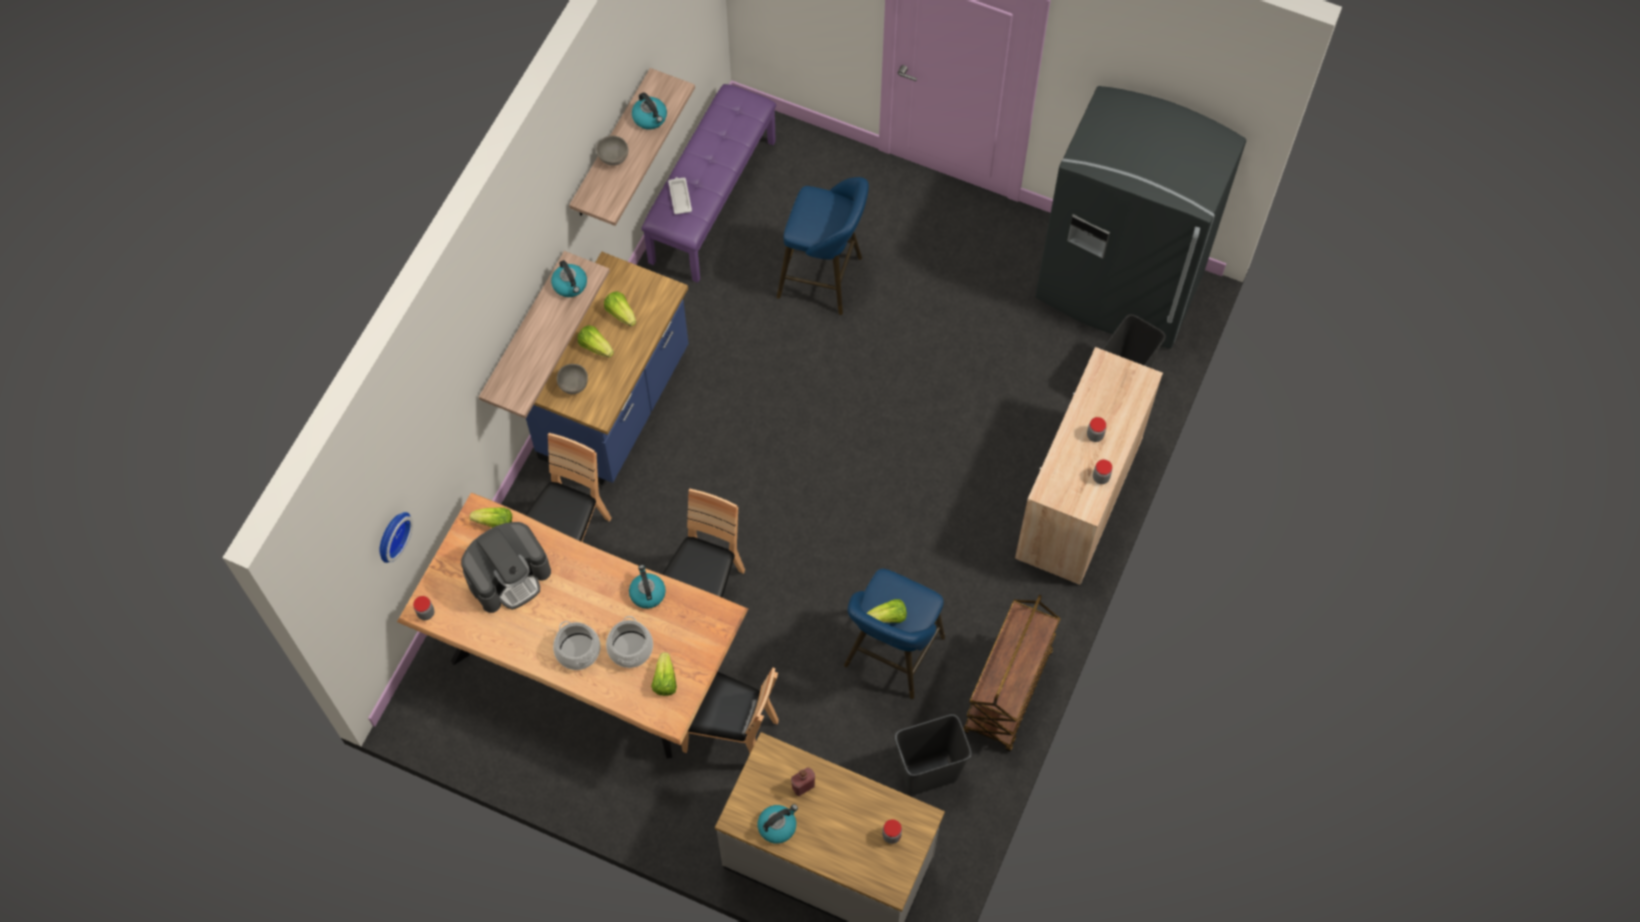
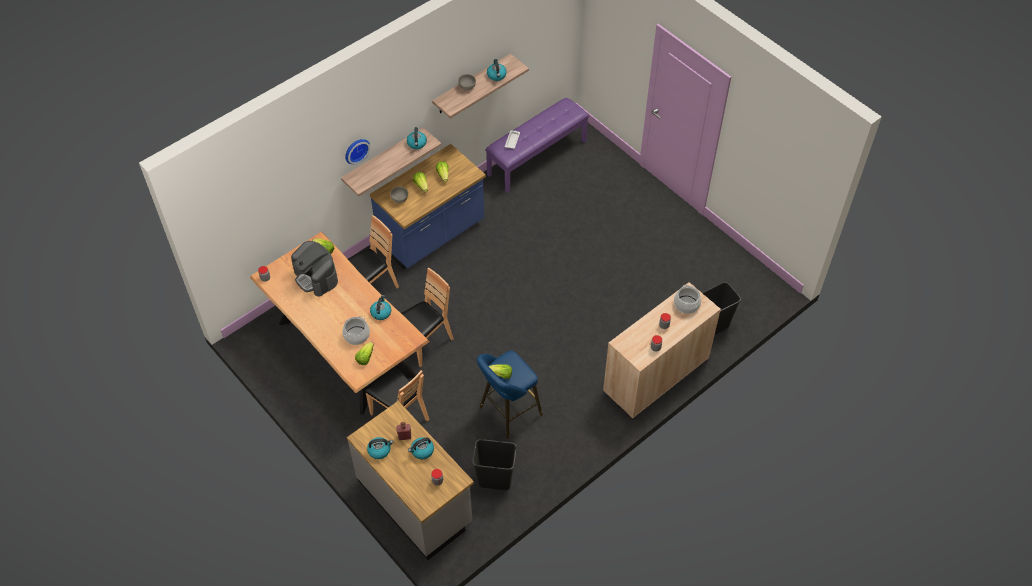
camera: 25 degrees right, 10 degrees down
(391, 535) = (258, 222): wall clock -> wall clock (356, 150)
(509, 576) = (316, 277): coffee machine -> coffee machine turned 60 degrees clockwise
(577, 651) = (329, 326): cooking pot -> cooking pot (686, 304)
(825, 278) = (575, 215): blue stool -> none
(842, 798) = (422, 451): none -> kettle
(1008, 693) = (562, 457): brown cart -> none
(1118, 289) = (736, 278): grey fridge -> none

